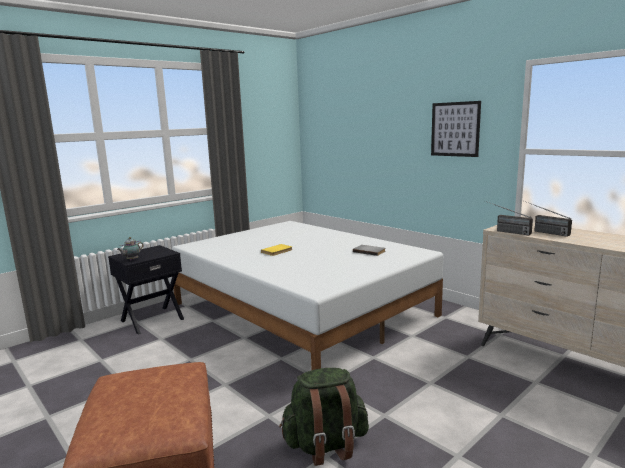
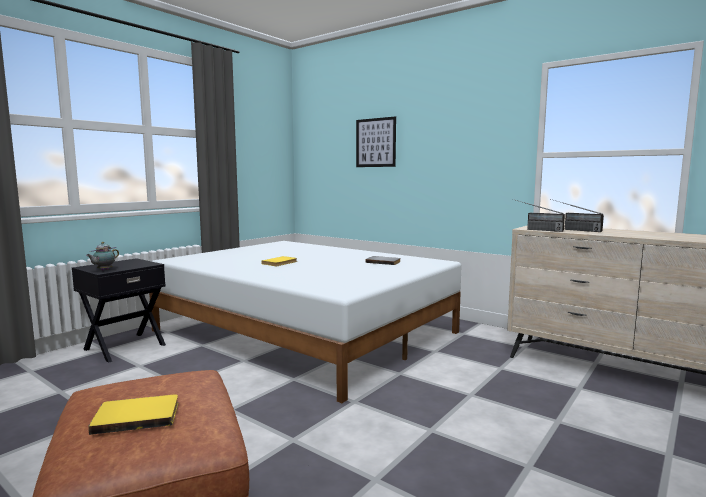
camera: 10 degrees left, 5 degrees down
(136, 405) = (137, 416): none -> yellow book
(325, 445) = (372, 467): green backpack -> none
(455, 129) = (467, 136): picture -> picture (375, 142)

